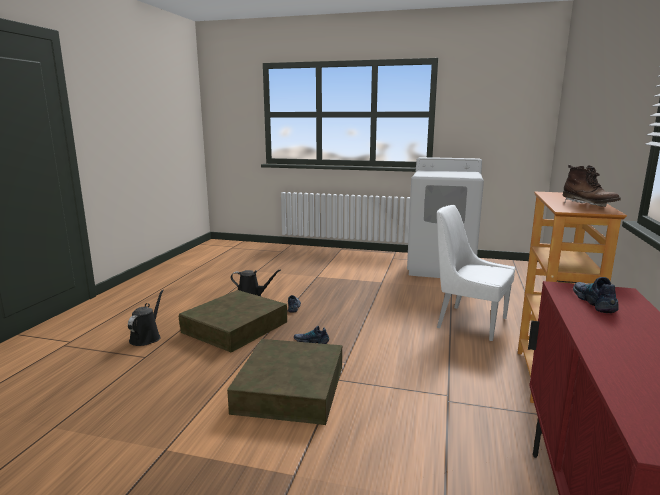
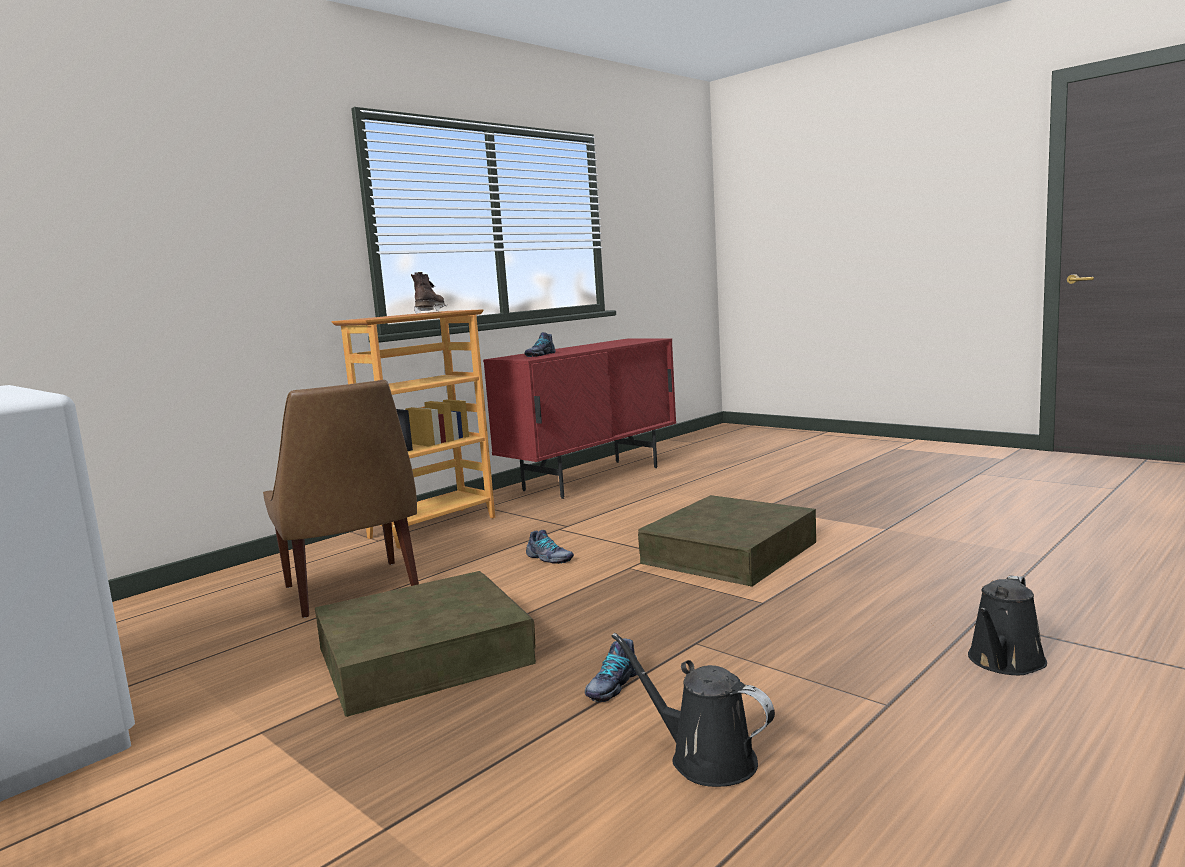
camera: 150 degrees left, 5 degrees down
(235, 327) = (786, 653): brown storage box -> brown storage box (423, 655)
(311, 341) = (648, 601): shoe -> shoe (549, 558)
(469, 322) = (352, 590): white chair -> brown chair

